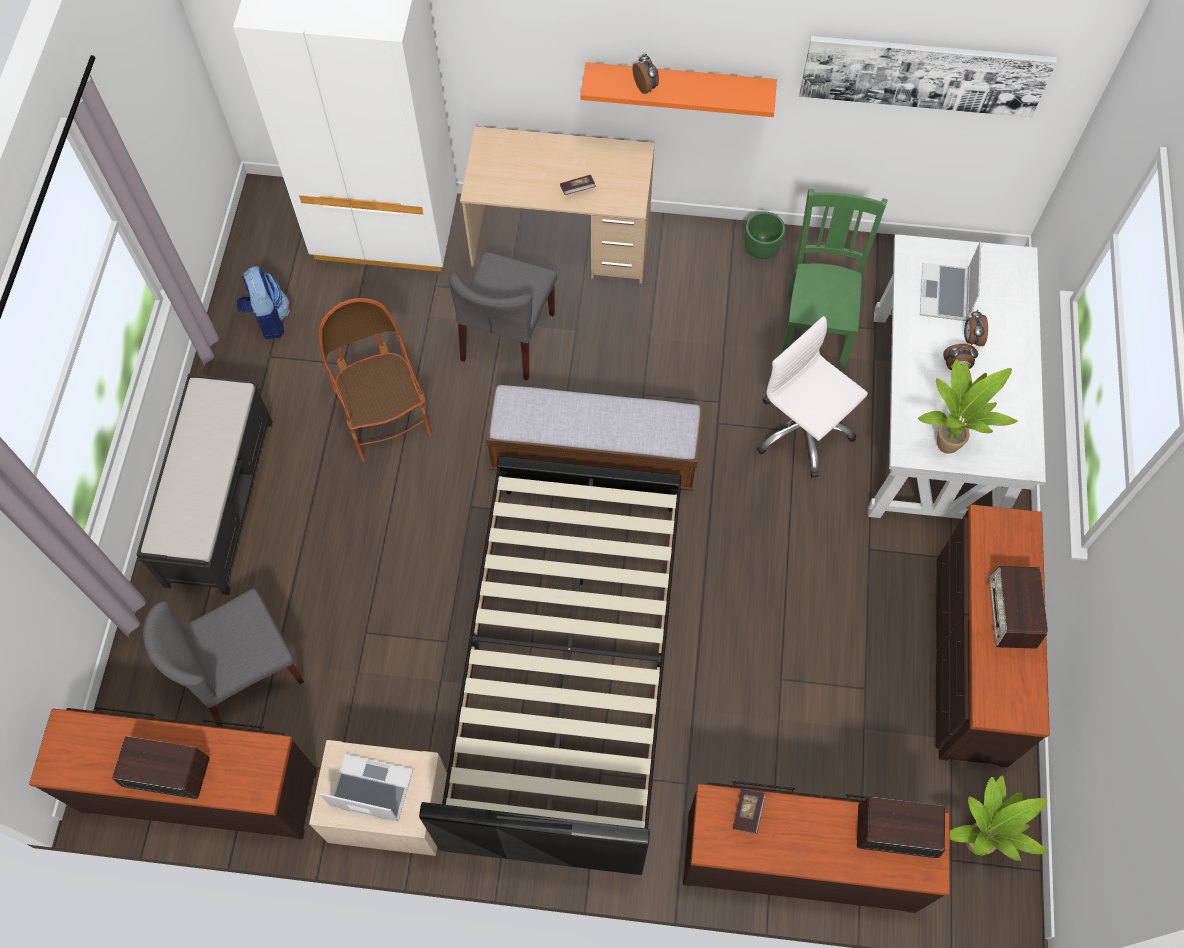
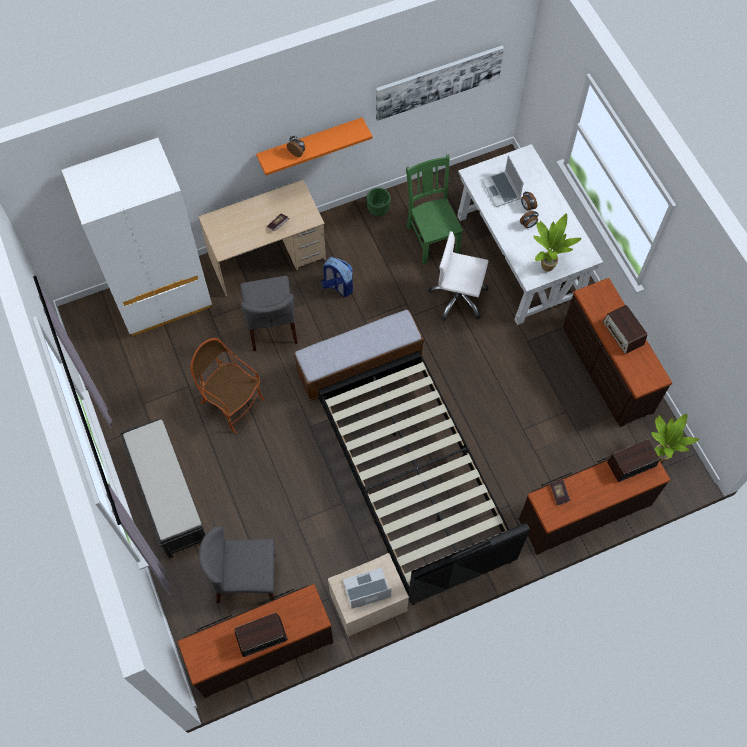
camera: 30 degrees left, 0 degrees up
(244, 674) = (245, 578): grey chair -> grey chair turned 60 degrees clockwise
(268, 319) = (128, 383): backpack -> backpack (338, 286)

